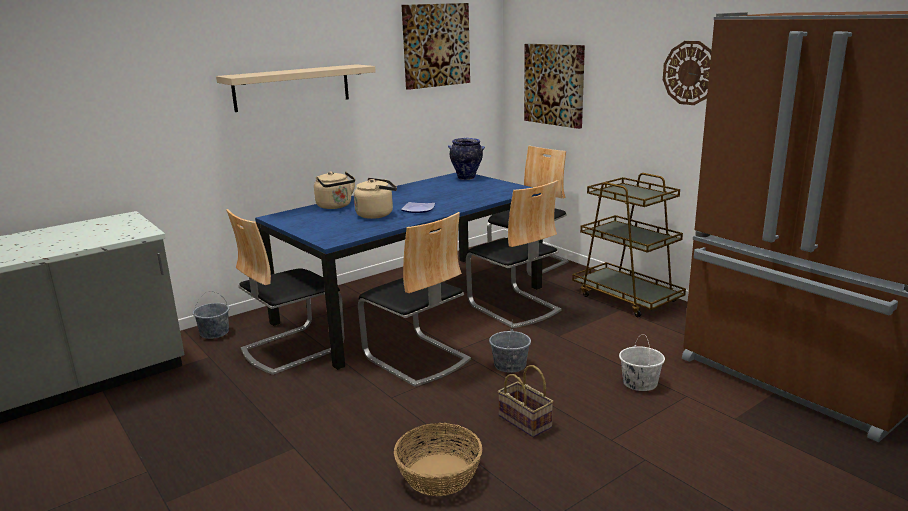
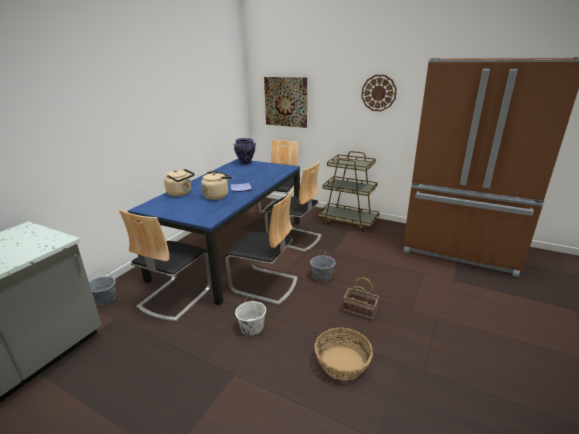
camera: 25 degrees left, 5 degrees up
(292, 87) = (132, 111): beige shelf -> none
(435, 45) = (213, 78): picture -> none
(639, 382) = (395, 270): white bucket -> white bucket (251, 327)

